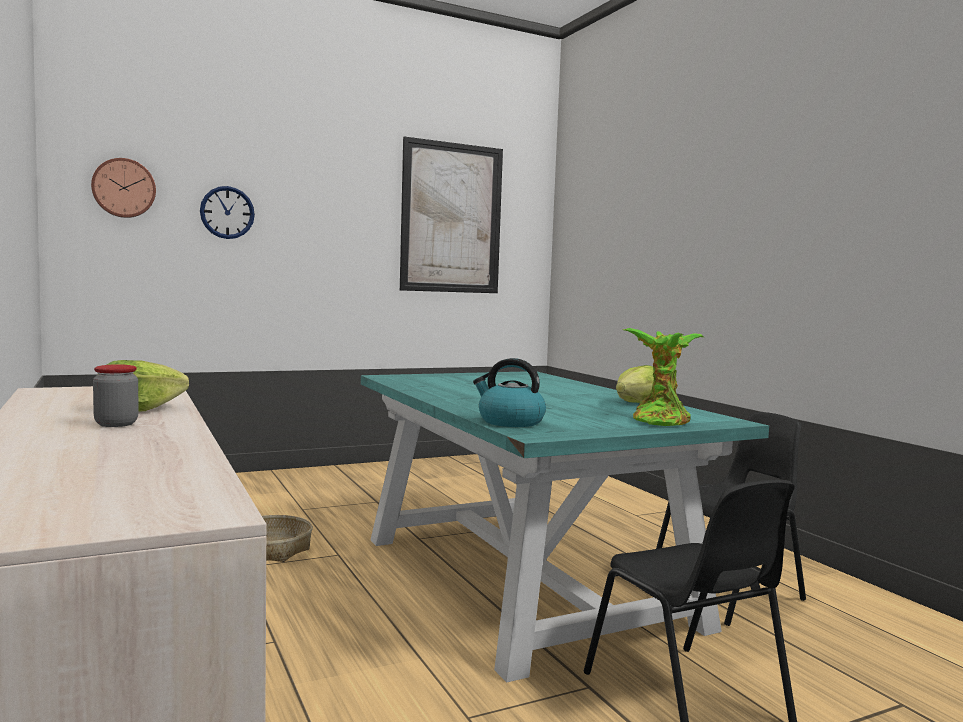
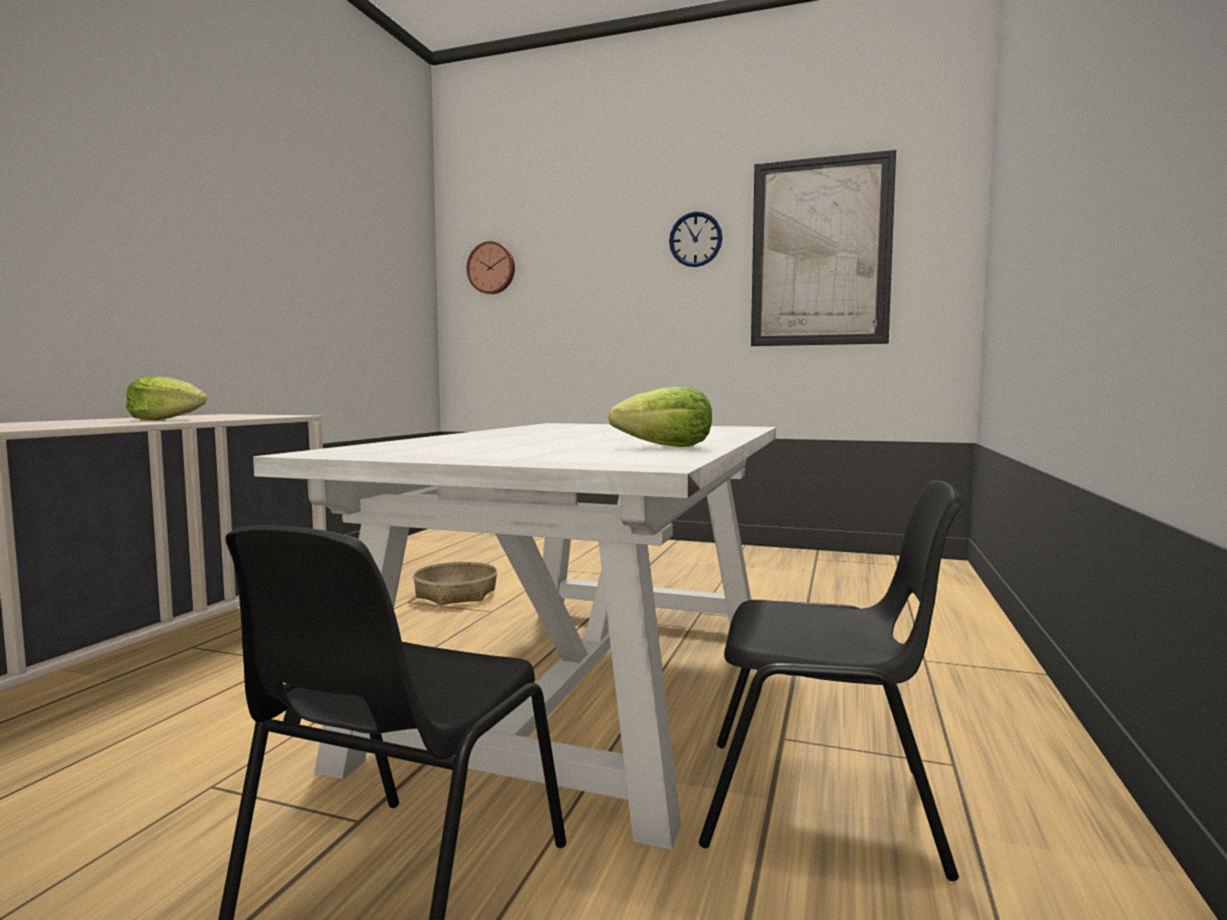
camera: 45 degrees right, 0 degrees up
(116, 424) = (89, 422): jar -> none
(227, 212) = (572, 279): wall clock -> wall clock (695, 239)
(509, 422) = (381, 446): kettle -> none
(521, 579) = (586, 683): turquoise dining table -> white dining table
(660, 420) = (550, 457): potted plant -> none

